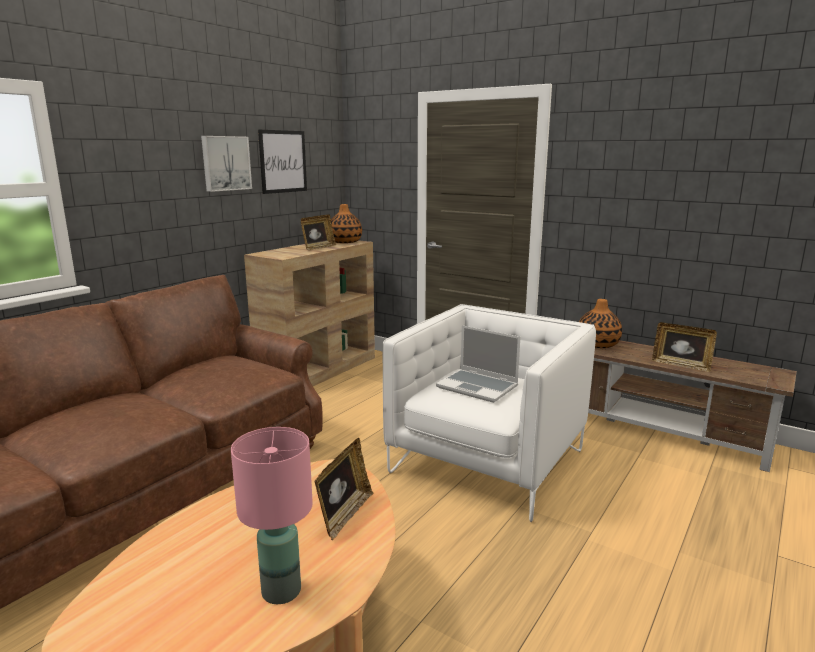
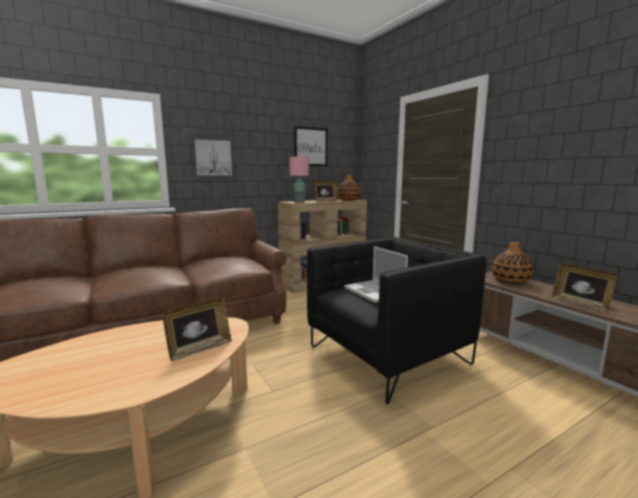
camera: 25 degrees right, 5 degrees down
(225, 163) = (269, 145): picture -> picture (213, 158)
(282, 590) = (108, 381): pink table lamp -> pink table lamp (299, 202)
(487, 463) = (387, 356): white armchair -> black armchair

